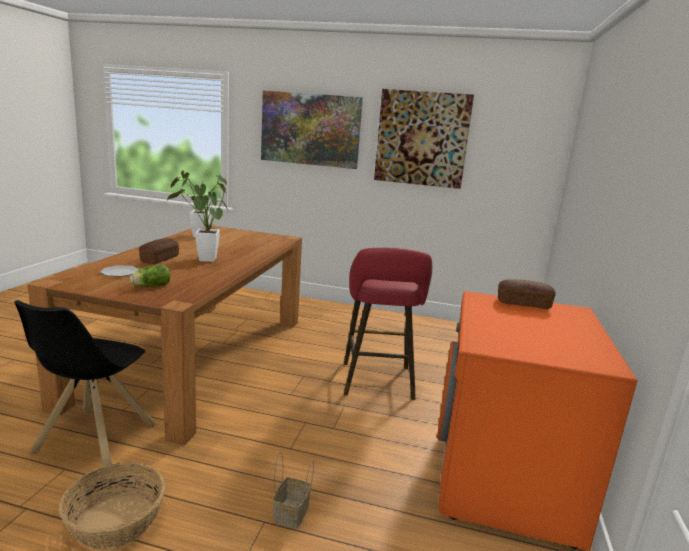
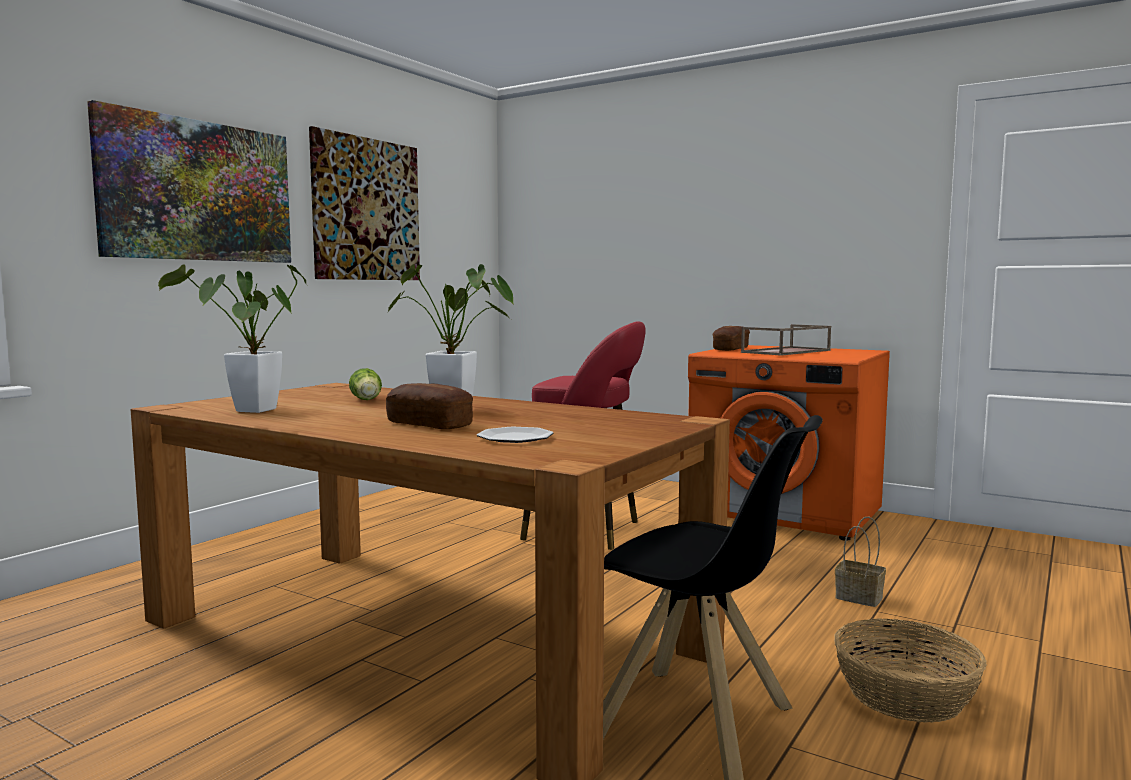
camera: 70 degrees left, 10 degrees down
(150, 286) = (606, 427): lettuce -> lettuce (366, 400)
(525, 323) = (786, 351): none -> brown tray

